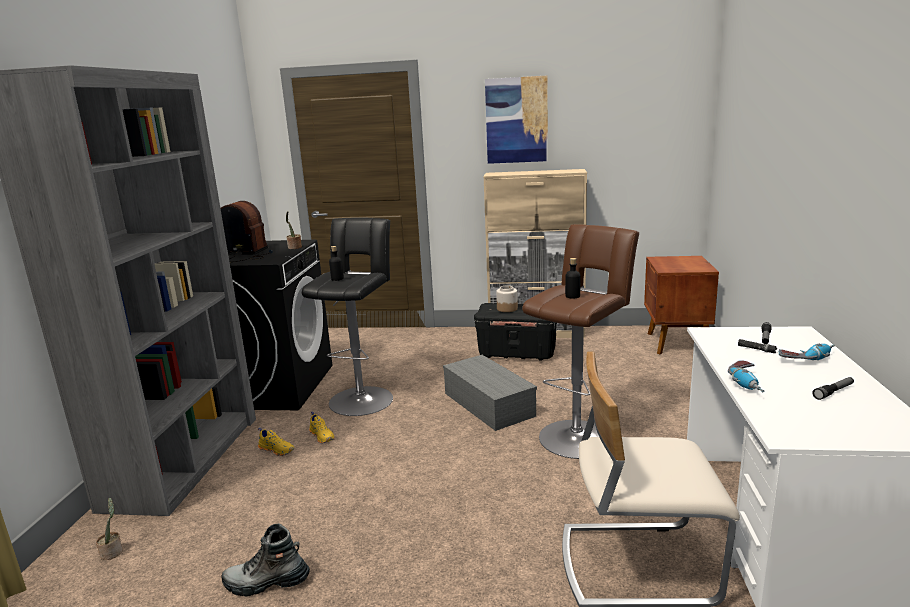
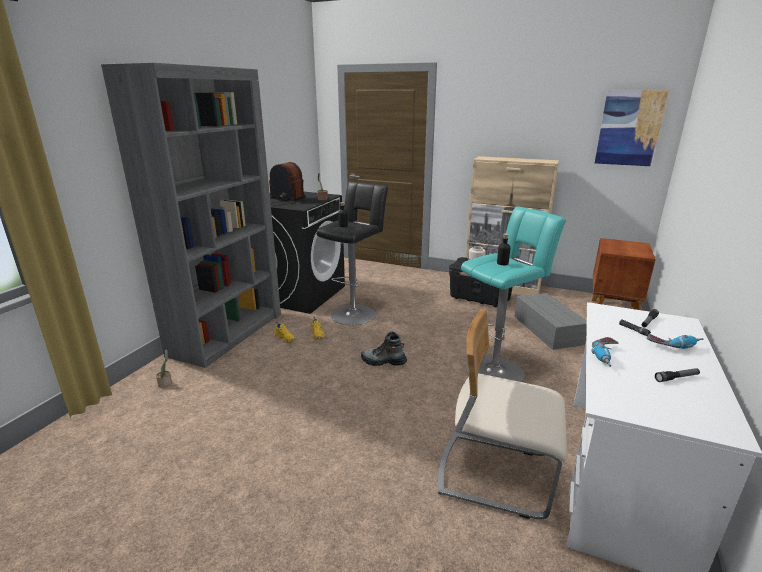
camera: 15 degrees right, 5 degrees up
(266, 583) = (243, 424): boot -> boot (383, 362)
(487, 404) = (439, 333): grey storage box -> grey storage box (546, 329)
(516, 120) = (508, 116): picture -> picture (629, 128)
(579, 436) = (497, 369): brown stool -> turquoise stool

